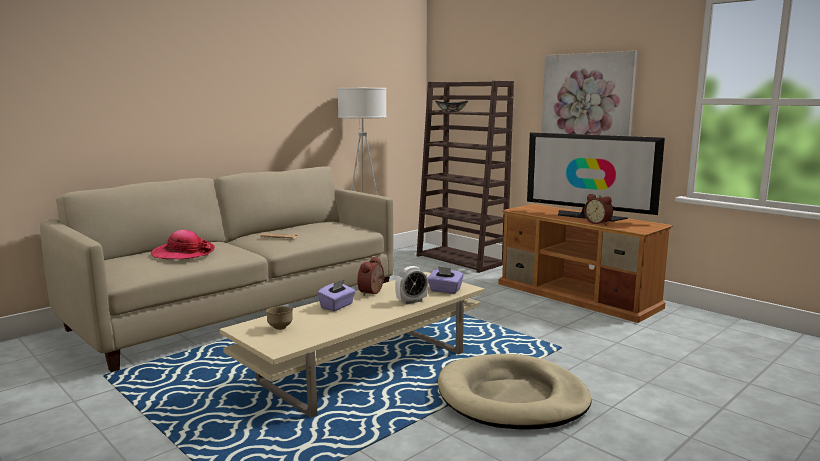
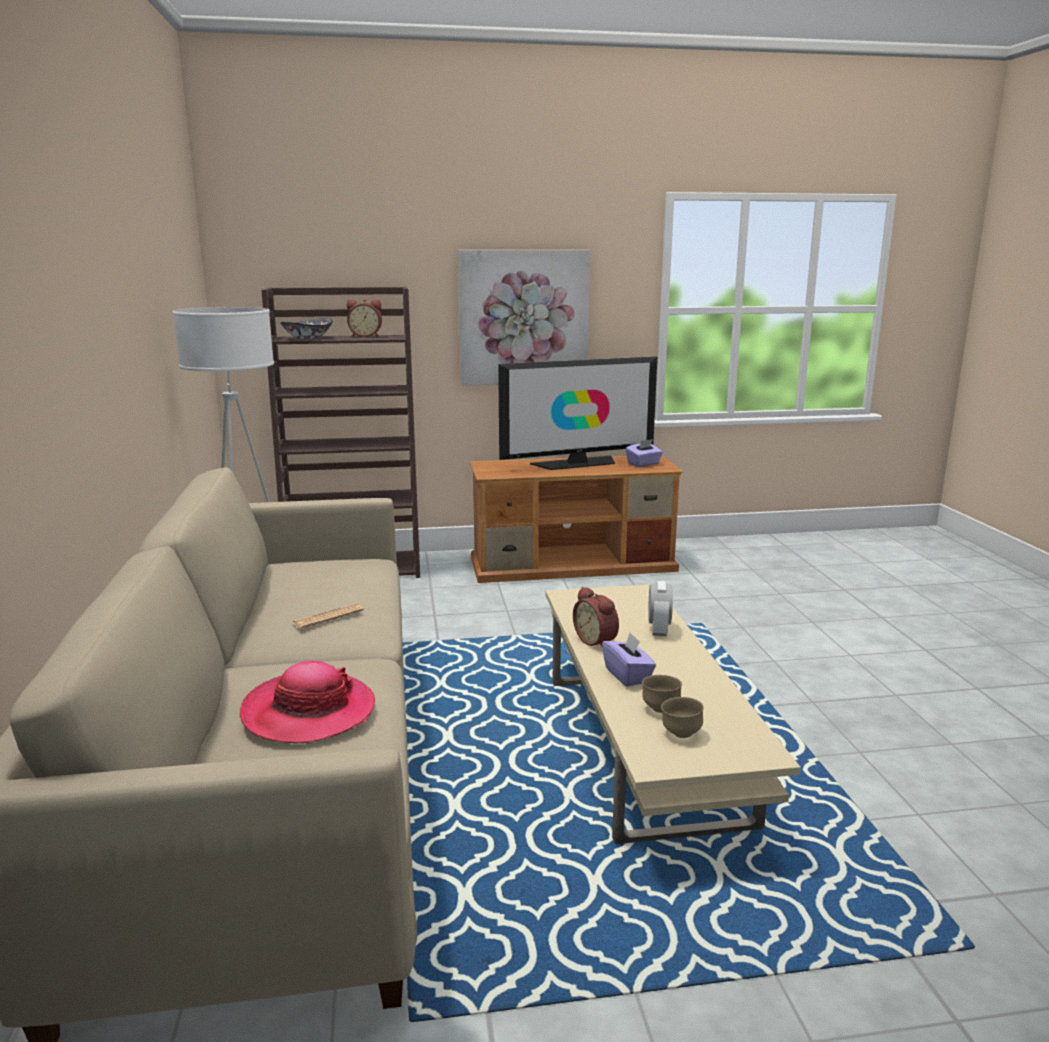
camera: 55 degrees left, 5 degrees up
(304, 319) = (660, 709): none -> brown bowl
(445, 290) = (638, 603): purple tissue box -> purple tissue box (643, 464)
(512, 398) = (798, 691): beige dog bed -> none
(598, 223) = (612, 469): alarm clock -> alarm clock (366, 336)

